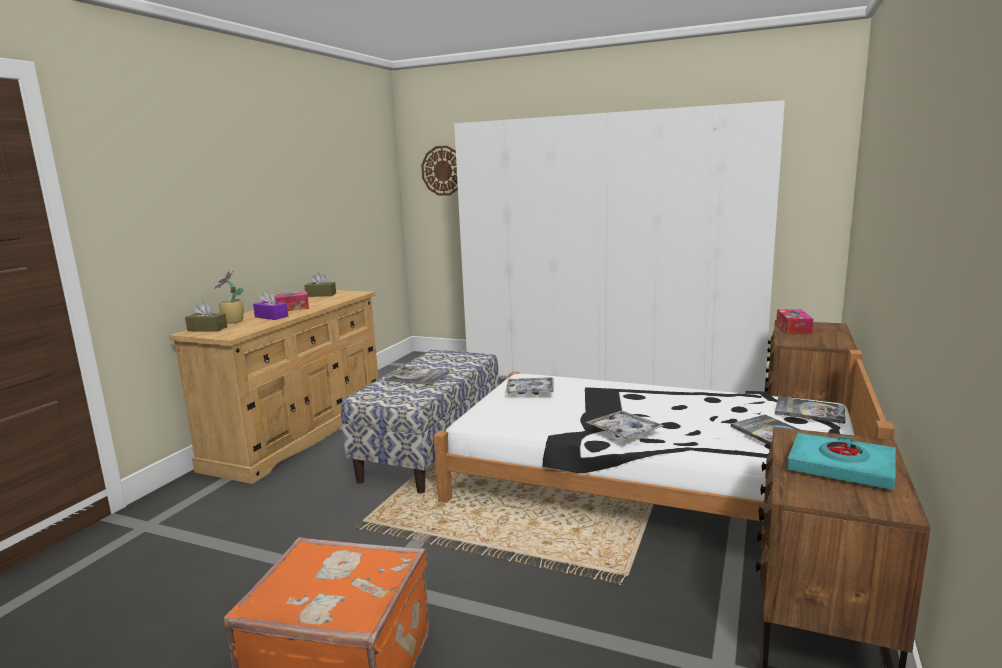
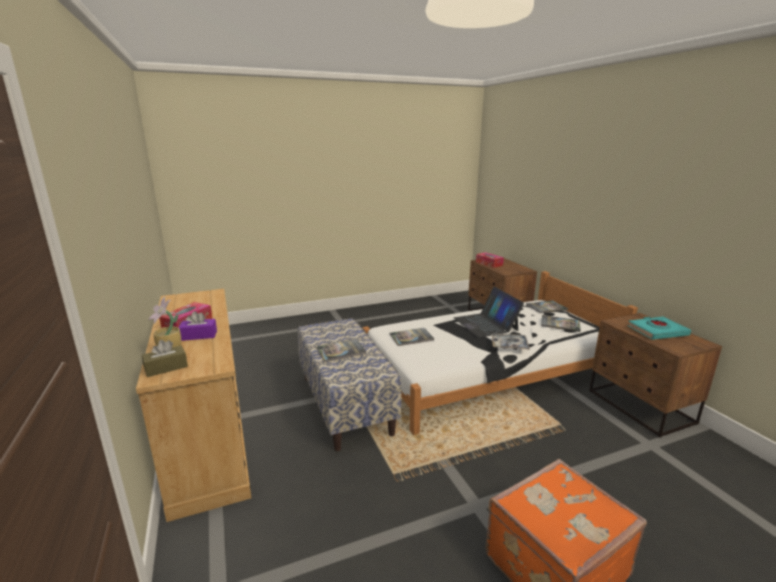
camera: 45 degrees left, 5 degrees up
(321, 295) = (178, 302): brown tissue box -> none
(443, 170) = (202, 170): wall clock -> none
(530, 391) = (411, 337): tray -> book
(611, 379) = (365, 314): white wardrobe -> none
(653, 403) = (486, 324): none -> laptop

